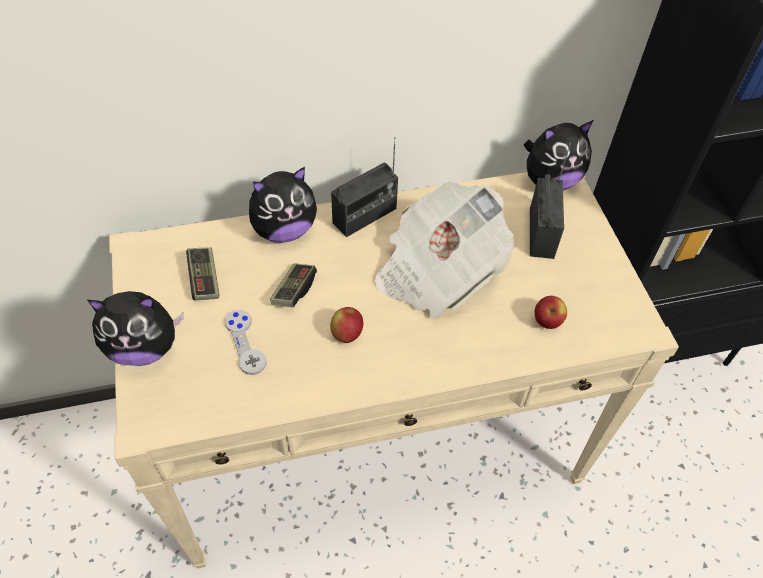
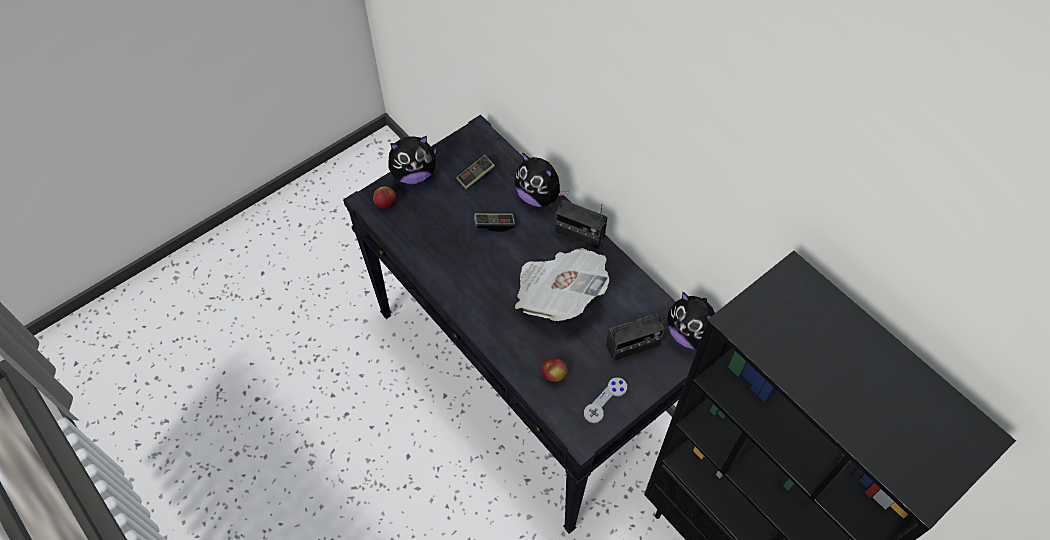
camera: 65 degrees right, 5 degrees up
(144, 348) = (414, 174): plush toy -> plush toy turned 75 degrees counterclockwise
(245, 342) = (443, 219): grey game controller -> grey game controller (605, 400)
(347, 334) = (478, 266): apple -> apple (385, 203)
(377, 438) = (526, 376): beige console table -> black console table

